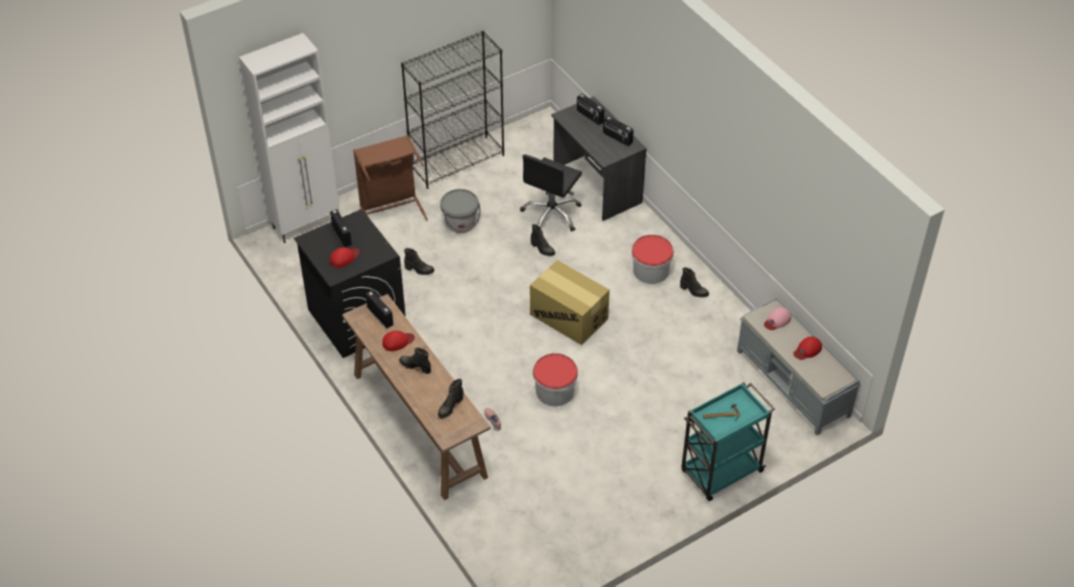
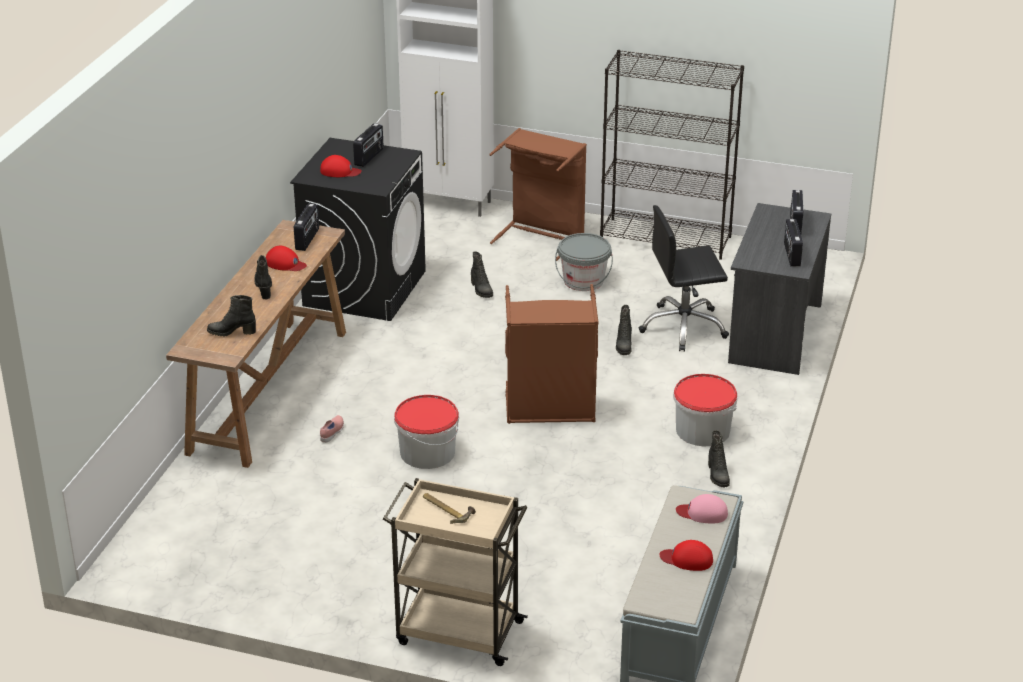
camera: 50 degrees right, 15 degrees down
(569, 317) = (550, 409): cardboard box -> brown laundry basket
(720, 472) = (457, 632): turquoise cart -> beige cart

